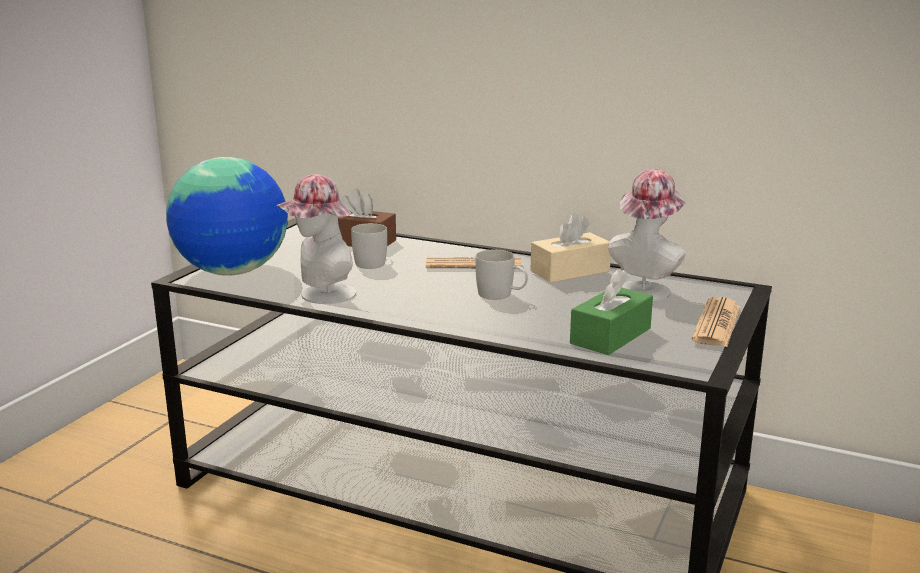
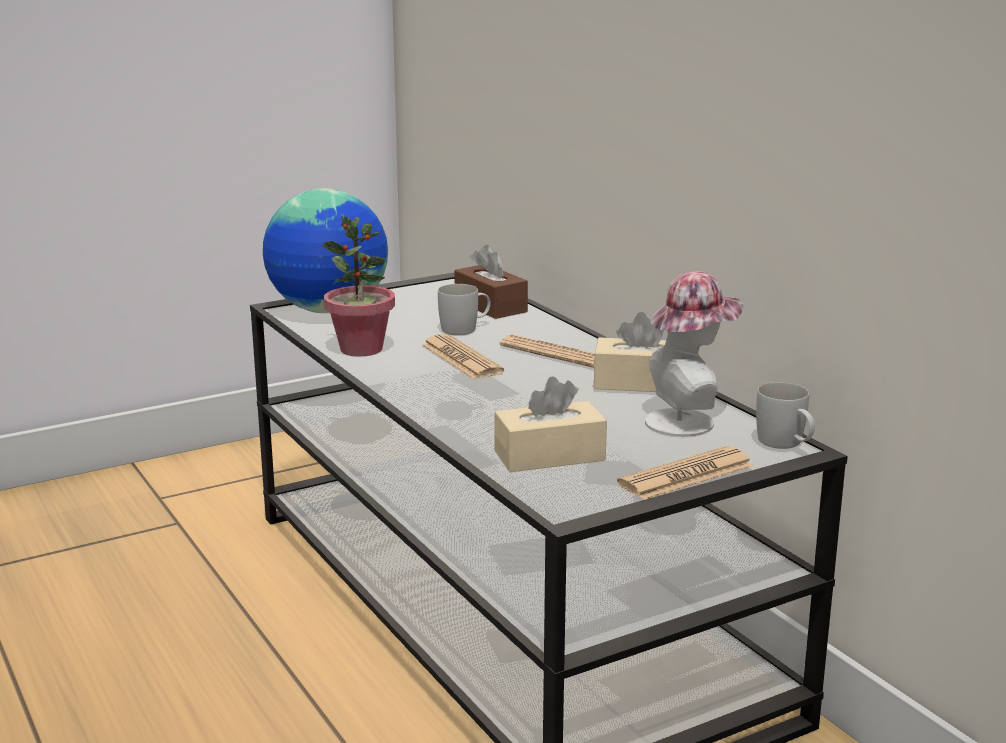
camera: 35 degrees right, 0 degrees up
(321, 295) = (361, 349): hat -> potted plant
(414, 284) = (461, 359): none -> newspaper
(501, 295) = (522, 389): white mug -> white mug (786, 444)
(610, 336) = (549, 456): green tissue box -> beige tissue box

